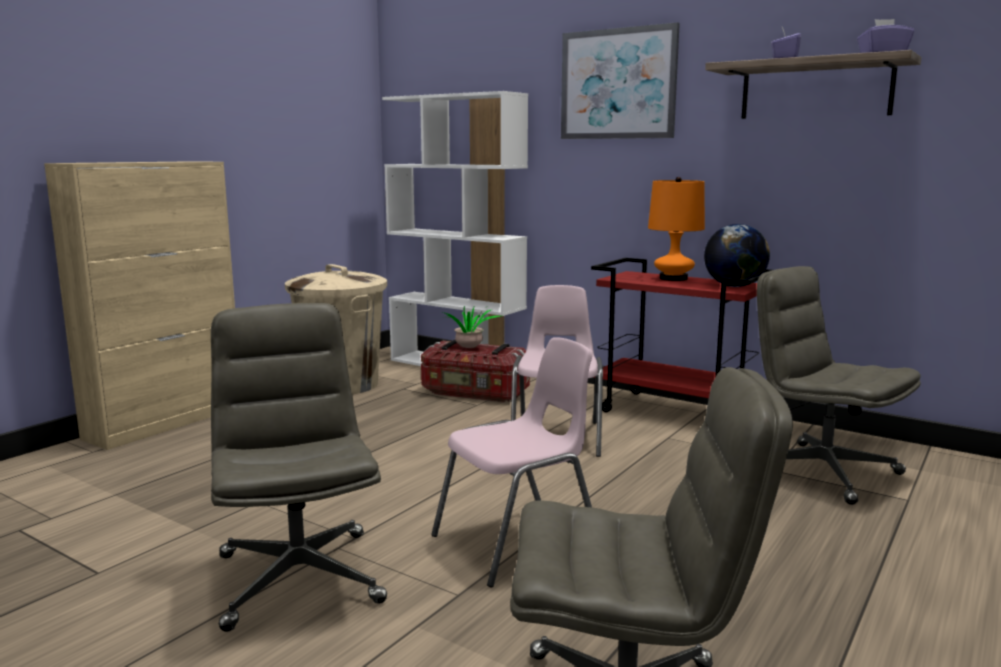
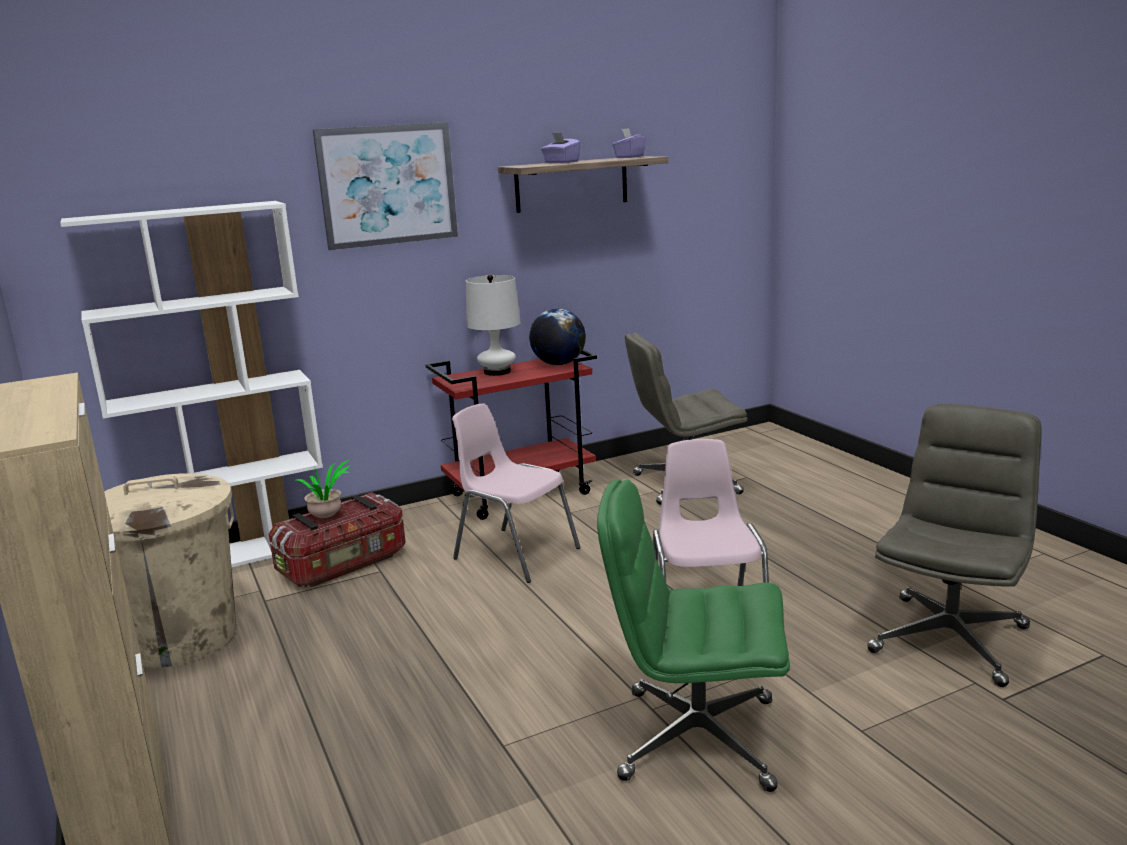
camera: 60 degrees left, 5 degrees up
(298, 577) = (695, 739): grey office chair -> green office chair
(673, 278) = (497, 372): orange table lamp -> white table lamp

